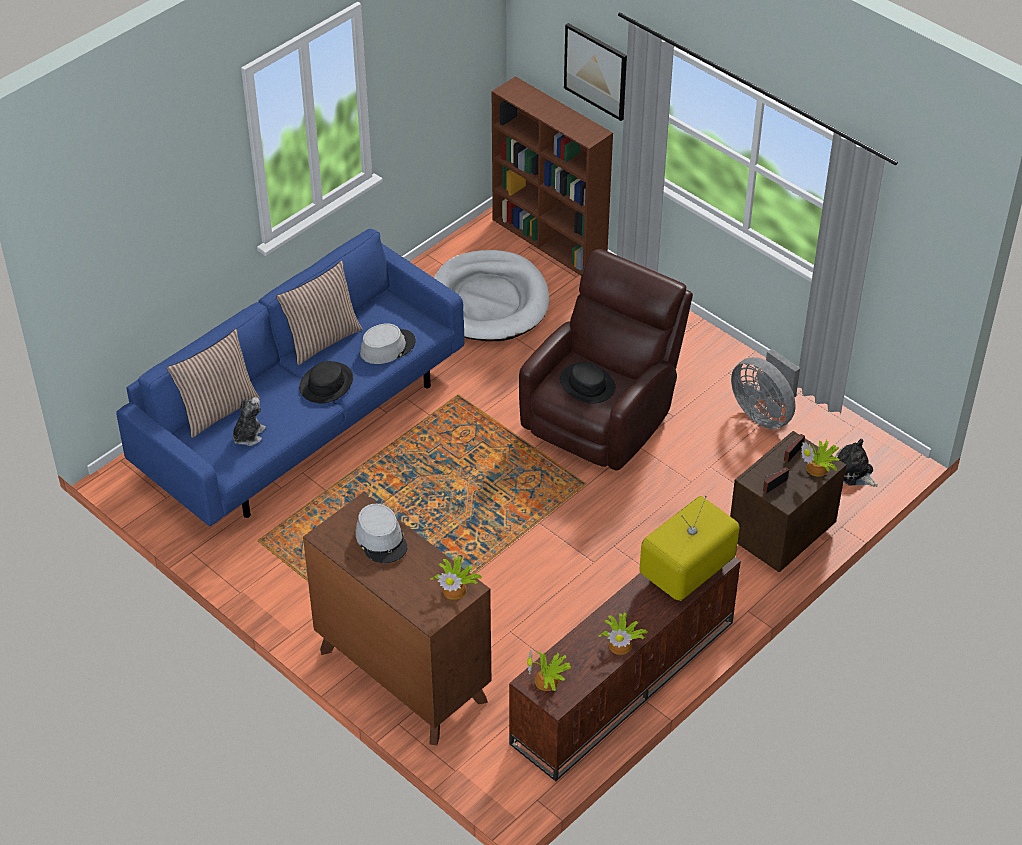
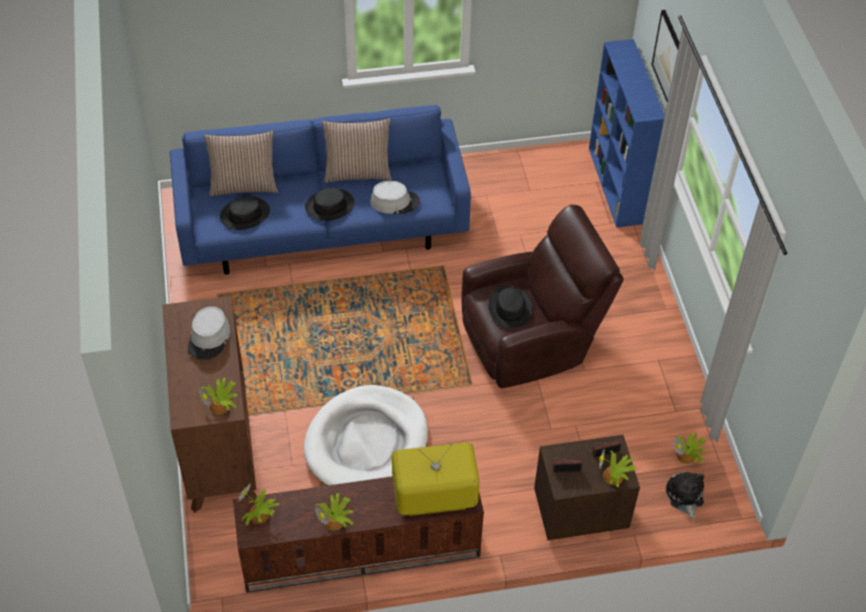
camera: 35 degrees right, 5 degrees up
(248, 435) = (245, 214): plush toy -> black hat
(489, 301) = (529, 208): white dog bed -> white dog bed (367, 443)
(550, 241) = (616, 186): brown bookcase -> blue bookcase
(764, 413) = (657, 408): grey fan -> none
(825, 438) = (687, 456): none -> potted plant

